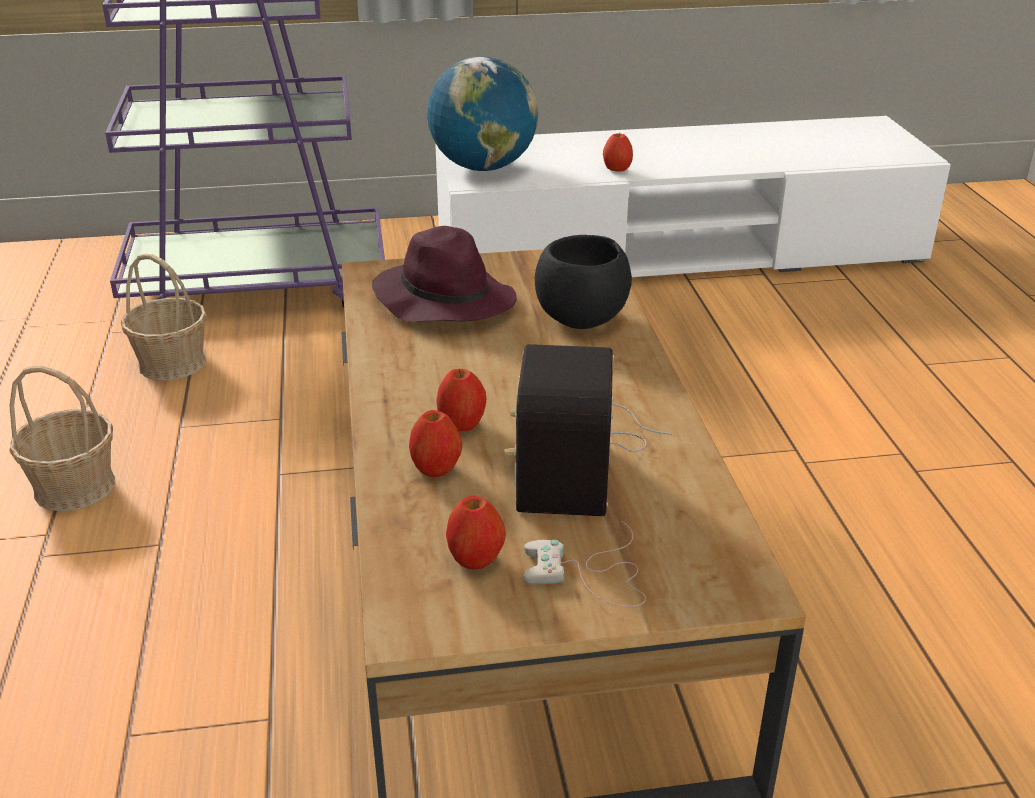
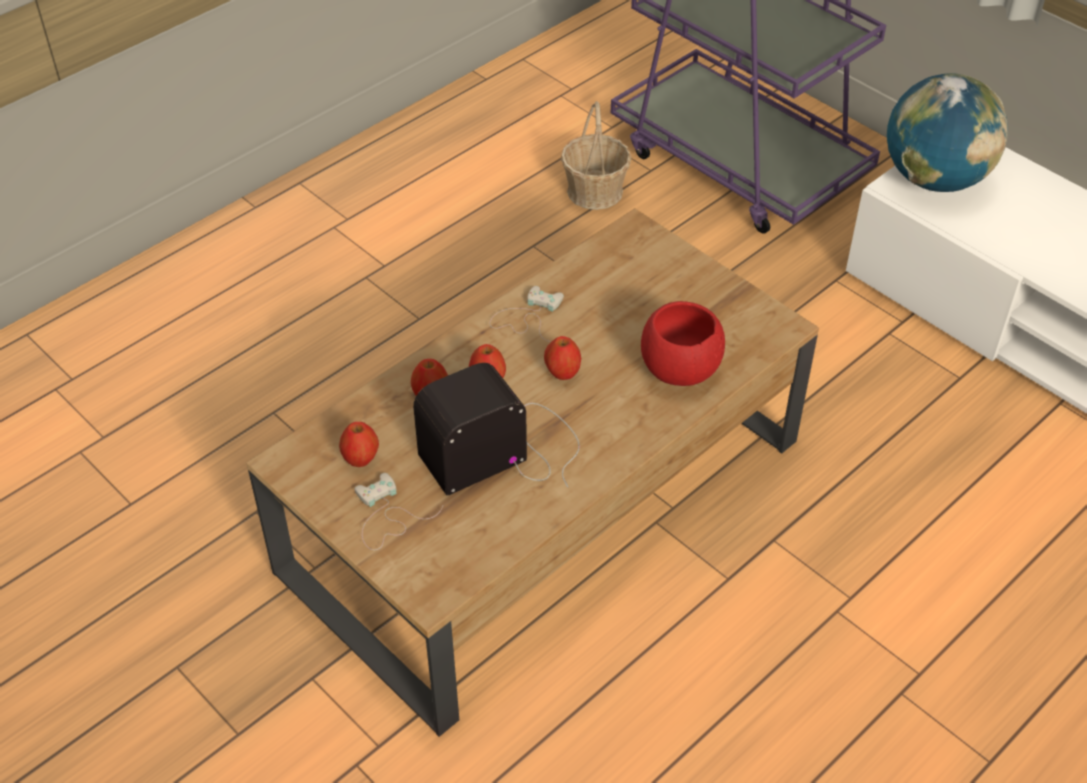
camera: 55 degrees right, 15 degrees up
(74, 487) = (433, 244): basket -> none
(404, 366) = (528, 318): none -> white game controller
(443, 300) = (633, 287): purple hat -> none
(580, 318) = (679, 369): black bowl -> red bowl
(616, 170) = (1037, 259): apple -> apple (562, 372)

